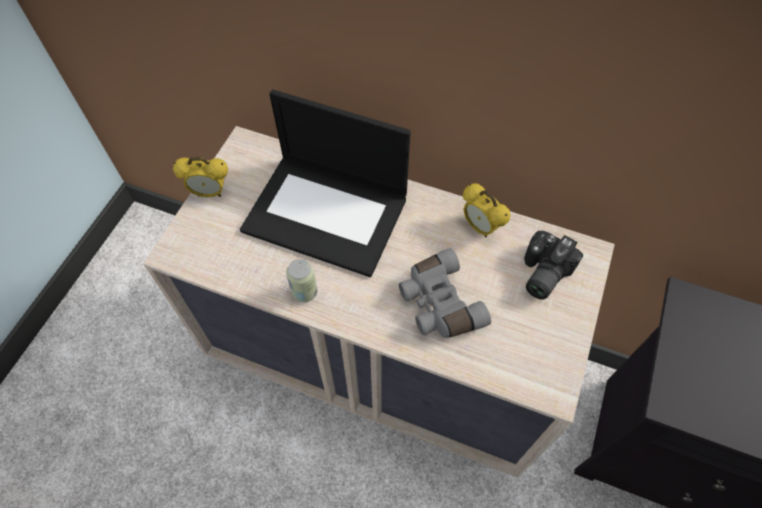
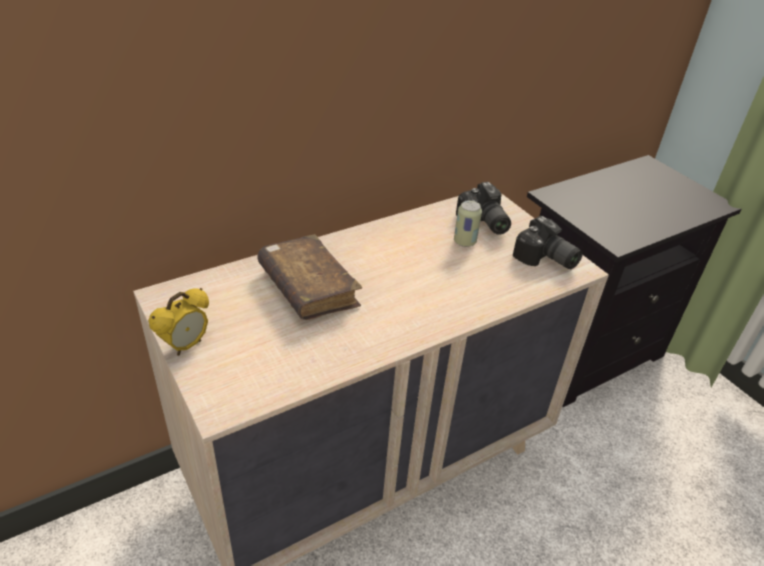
camera: 55 degrees left, 20 degrees down
(304, 292) = (371, 342): can -> can (464, 242)
(328, 213) = (308, 288): laptop -> brown book
(438, 304) = (459, 279): grey binoculars -> none
(480, 227) = (416, 226): alarm clock -> none
(537, 355) = (545, 260): none -> camera

